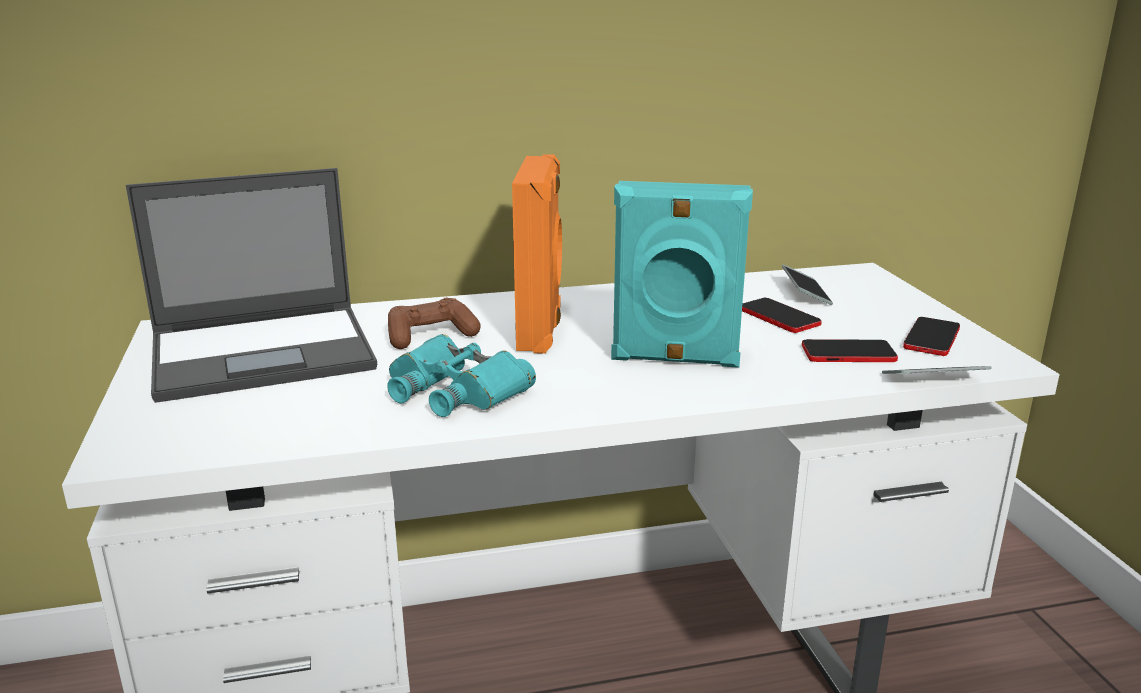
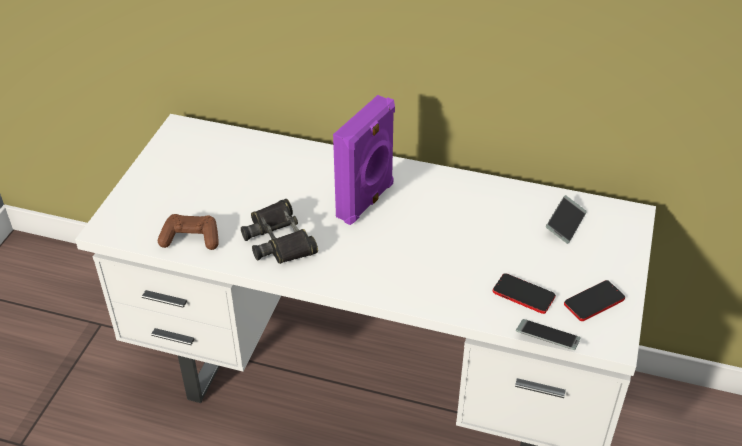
camera: 30 degrees right, 20 degrees up
(265, 352) = (211, 168): laptop -> none
(430, 336) = (303, 184): brown game controller -> brown game controller (191, 238)
(455, 390) = (279, 239): turquoise binoculars -> black binoculars
(541, 329) = (367, 201): orange speaker -> purple speaker
(675, 359) = (416, 259): turquoise speaker -> none
(779, 317) = (519, 243): phone -> none

